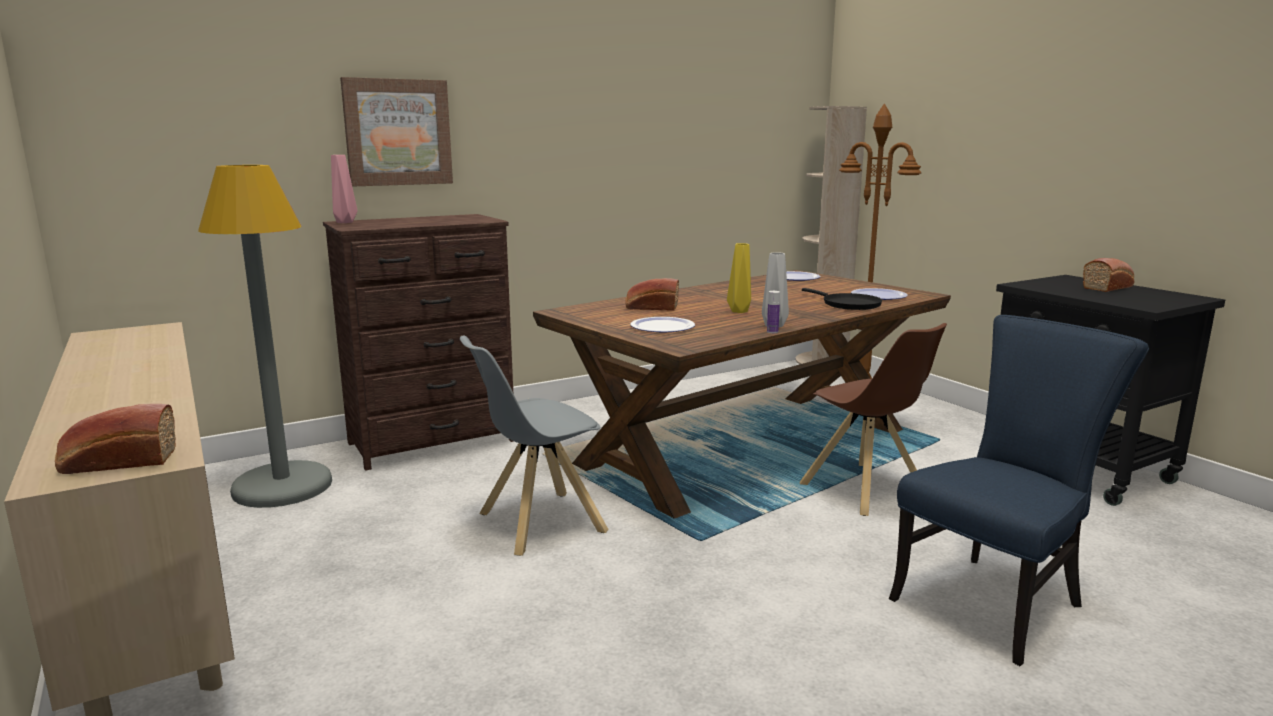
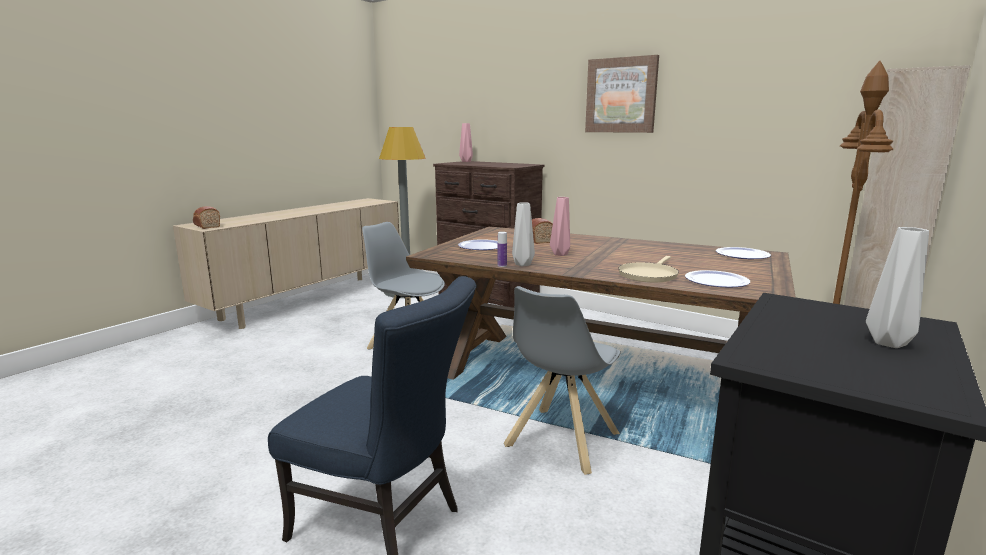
camera: 65 degrees right, 0 degrees up
(398, 132) = (508, 110): picture -> picture (621, 95)
(739, 311) = (561, 254): yellow vase -> pink vase
(848, 304) = (648, 275): black frying pan -> beige frying pan
(865, 490) = (560, 441): brown chair -> grey chair
(1108, 287) = (886, 342): bread -> grey vase

